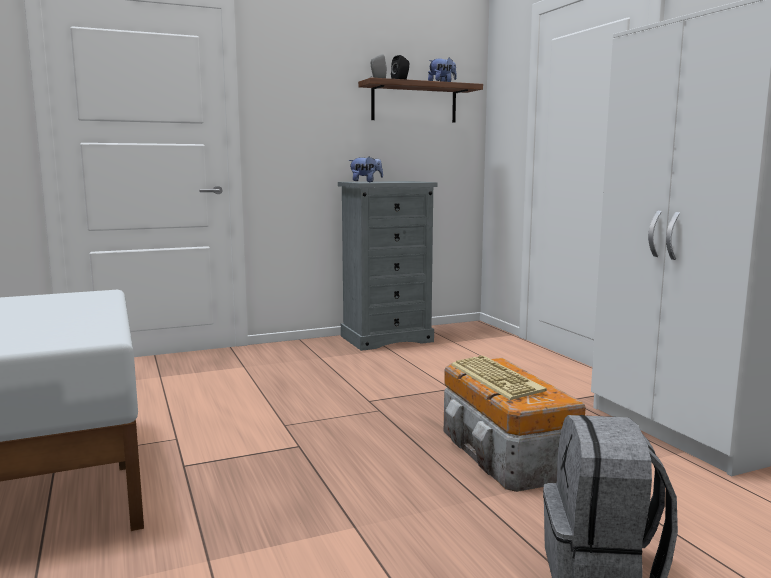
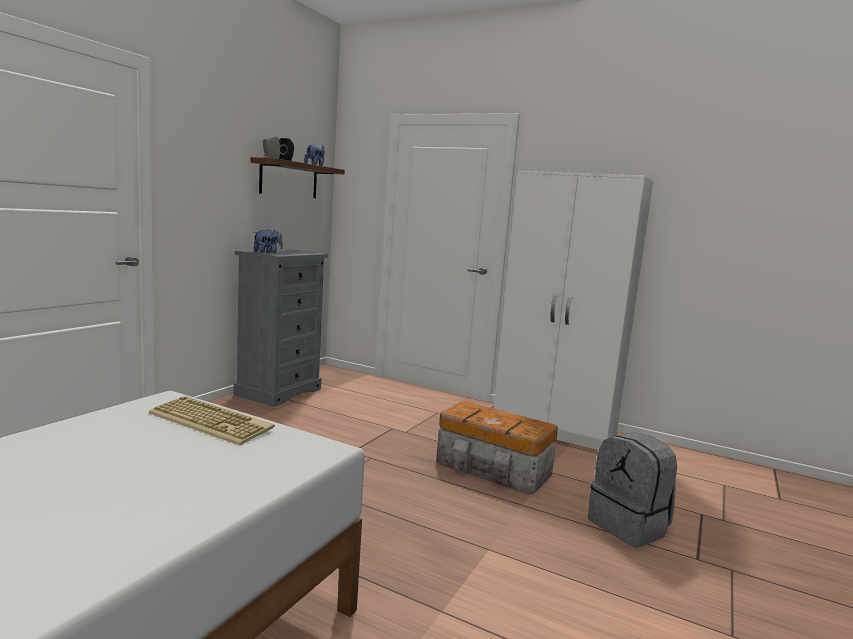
camera: 40 degrees left, 0 degrees up
(498, 378) = (491, 418): keyboard -> keyboard (213, 421)

